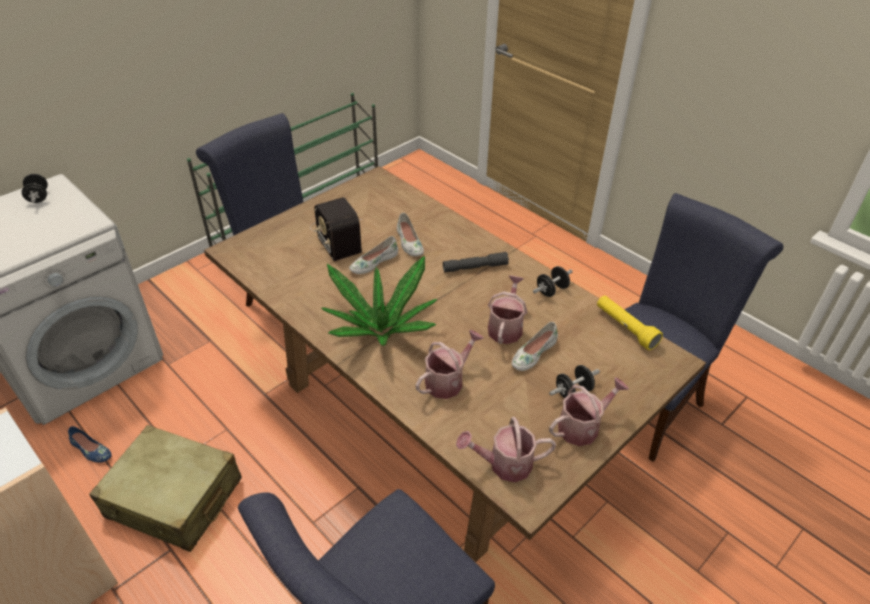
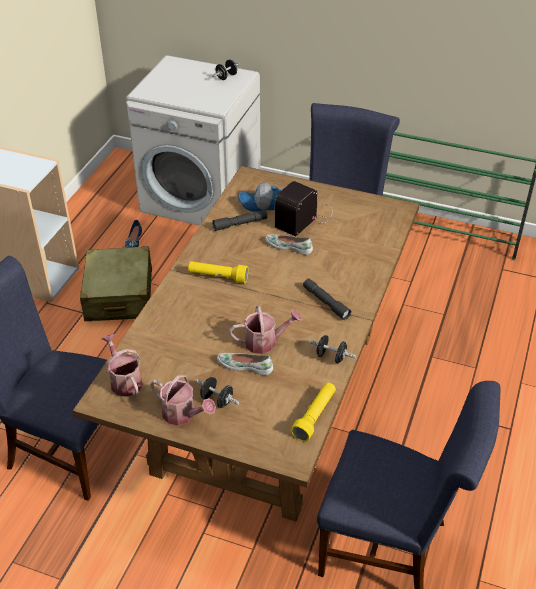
camera: 65 degrees right, 0 degrees up
(287, 257) = (261, 204): none -> cap
(306, 283) = (240, 224): none -> grey flashlight
(381, 329) = (218, 277): potted plant -> yellow flashlight
(409, 243) = (328, 256): white shoe -> none
(448, 380) = (187, 328): watering can -> none

